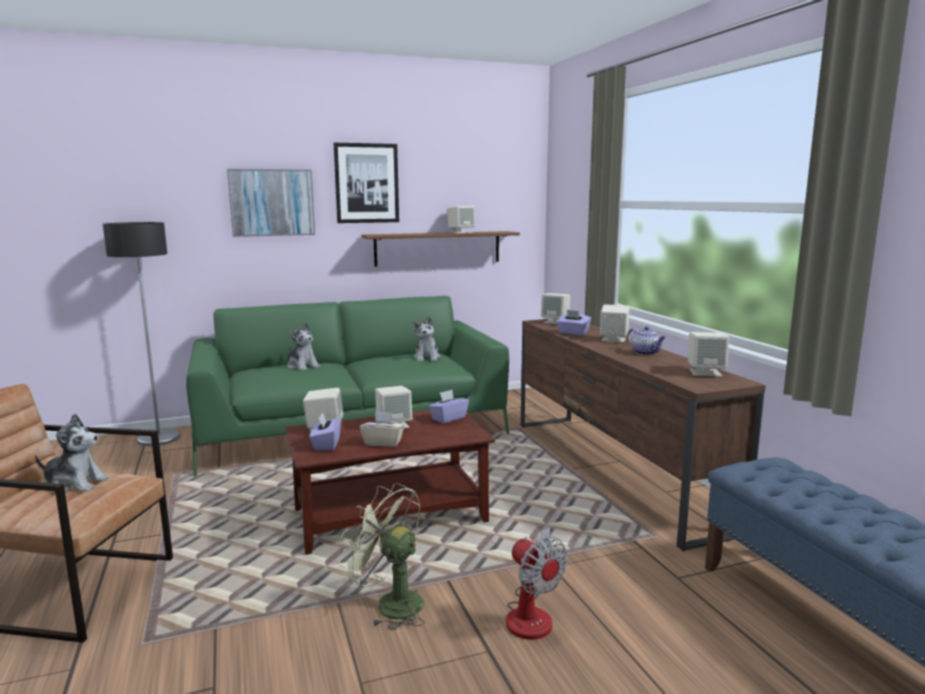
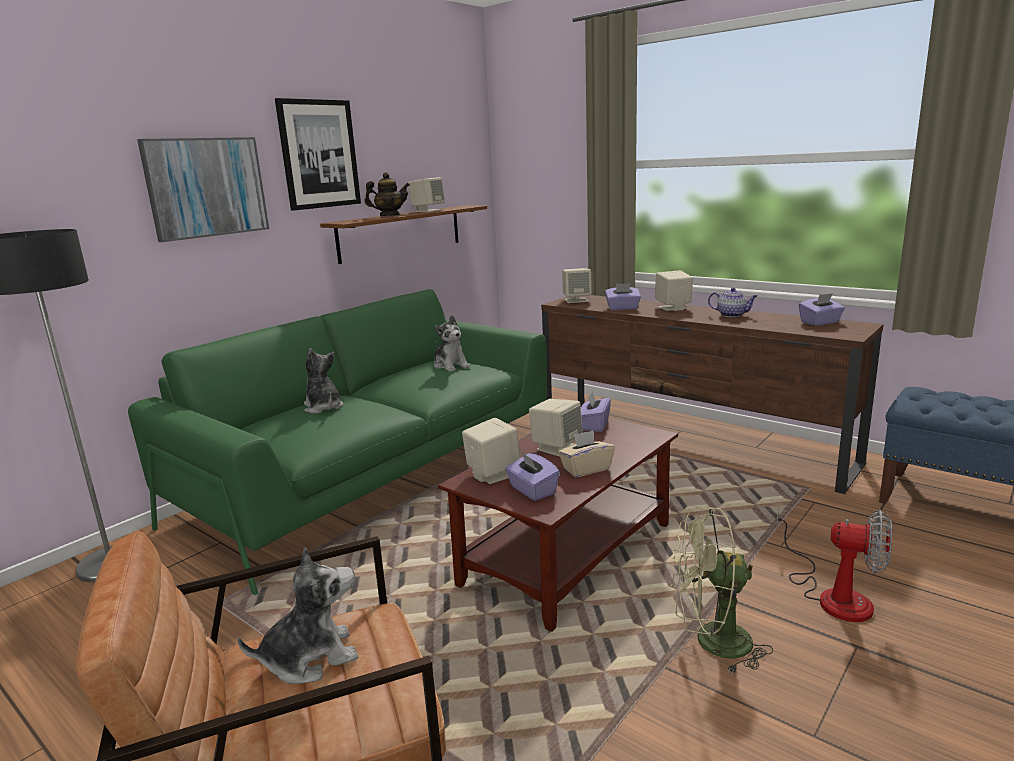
camera: 30 degrees left, 5 degrees up
(302, 366) = (323, 407): plush toy -> plush toy turned 135 degrees counterclockwise
(419, 233) = (389, 216): none -> teapot
(705, 372) = (820, 322): beige speaker -> purple tissue box

